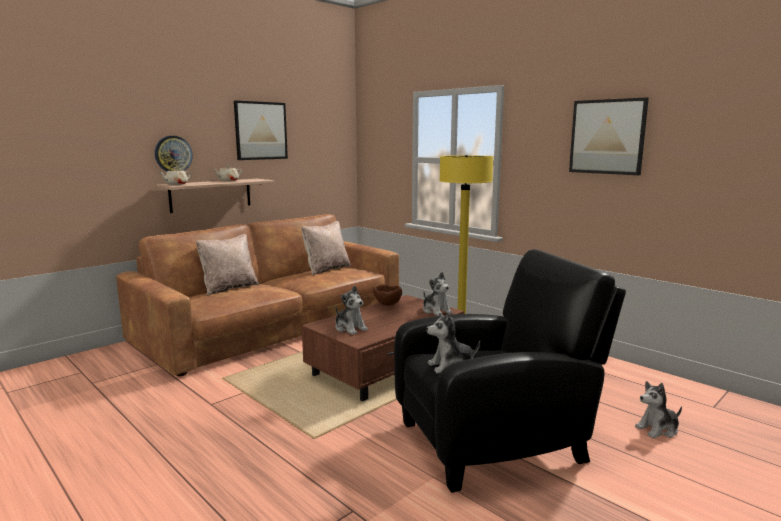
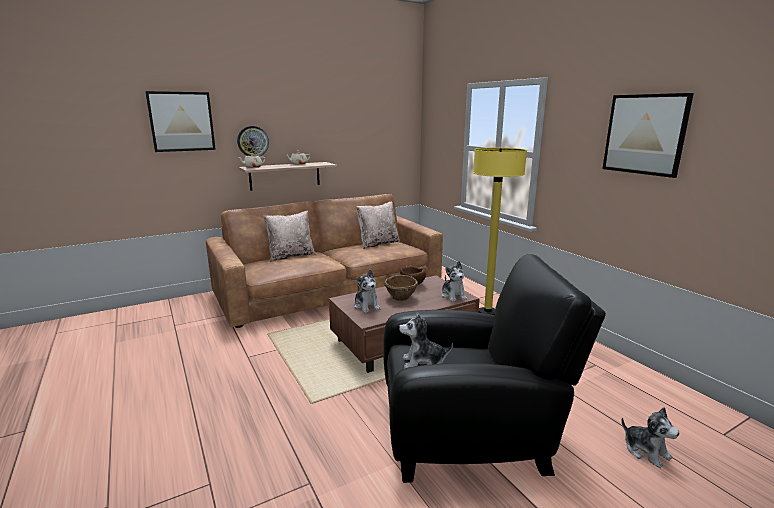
camera: 15 degrees right, 5 degrees up
(261, 130) = (330, 120): picture -> picture (181, 121)
(382, 318) = (401, 298): none -> brown bowl
(658, 429) = (646, 451): plush toy -> plush toy turned 120 degrees counterclockwise

